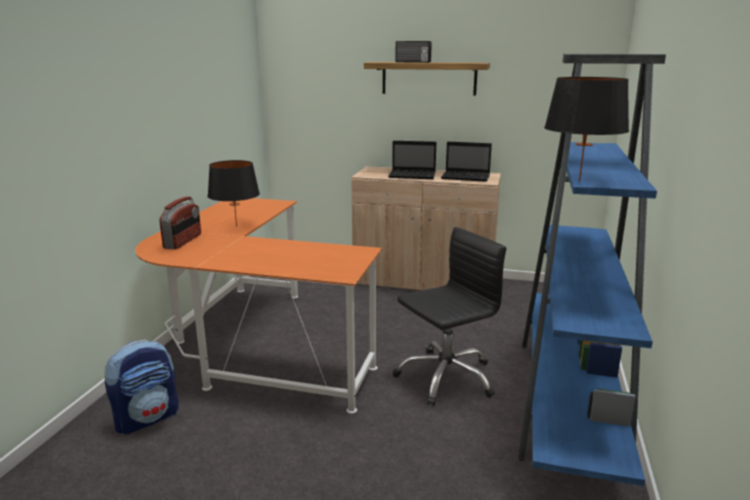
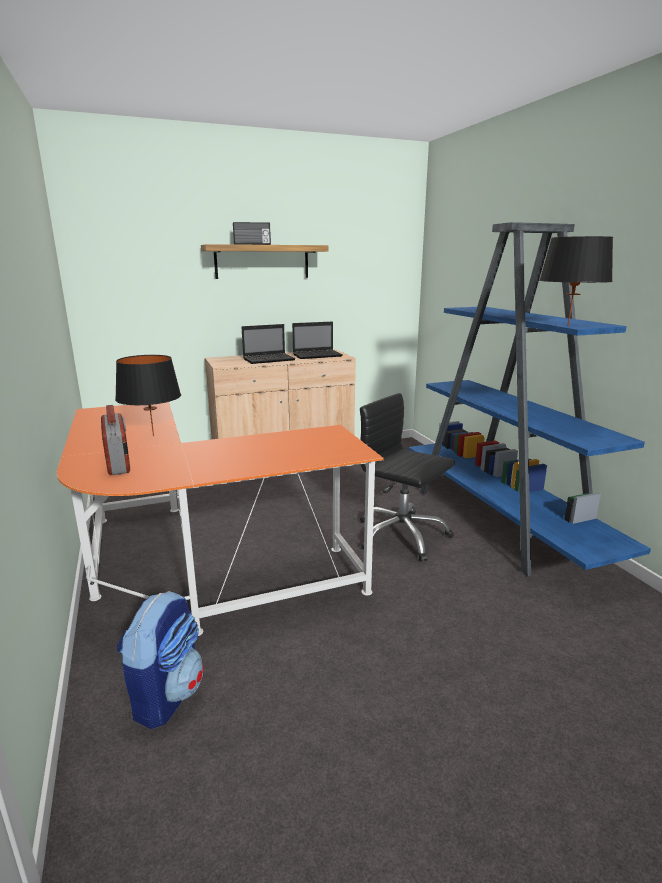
camera: 35 degrees left, 0 degrees up
(445, 377) = (401, 535): black office chair -> black office chair turned 75 degrees counterclockwise

